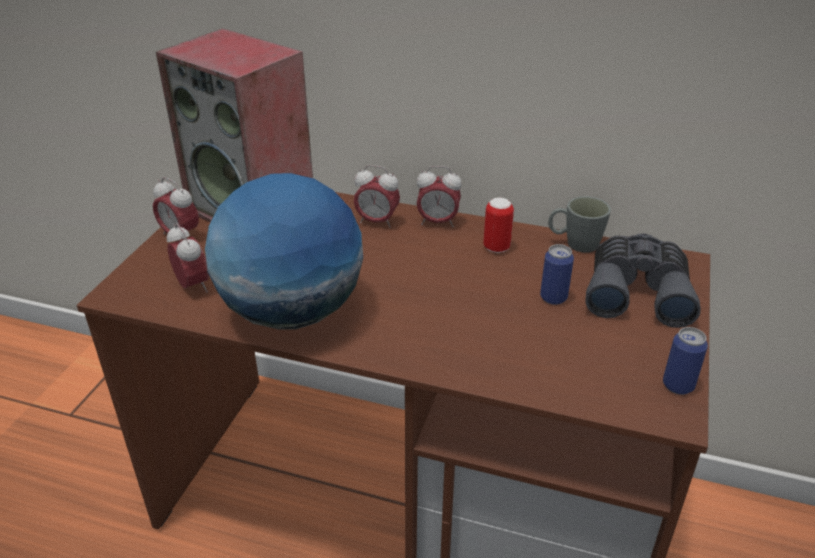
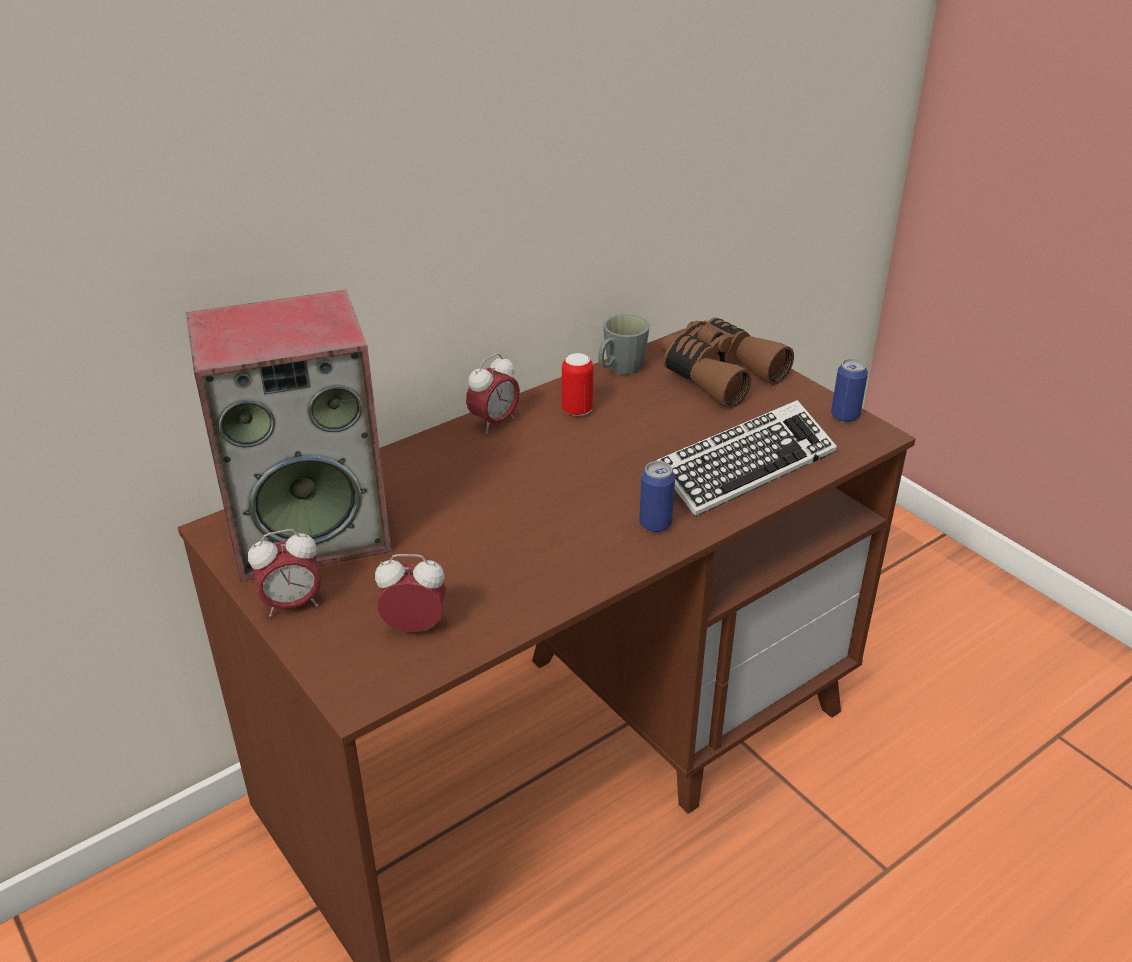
camera: 55 degrees left, 0 degrees up
(291, 312) = (543, 572): globe -> none
(377, 222) = (446, 457): alarm clock -> none
(525, 356) = (745, 467): none -> keyboard
(553, 297) = (684, 417): can -> can (655, 524)
(637, 291) = (718, 375): grey binoculars -> brown binoculars

